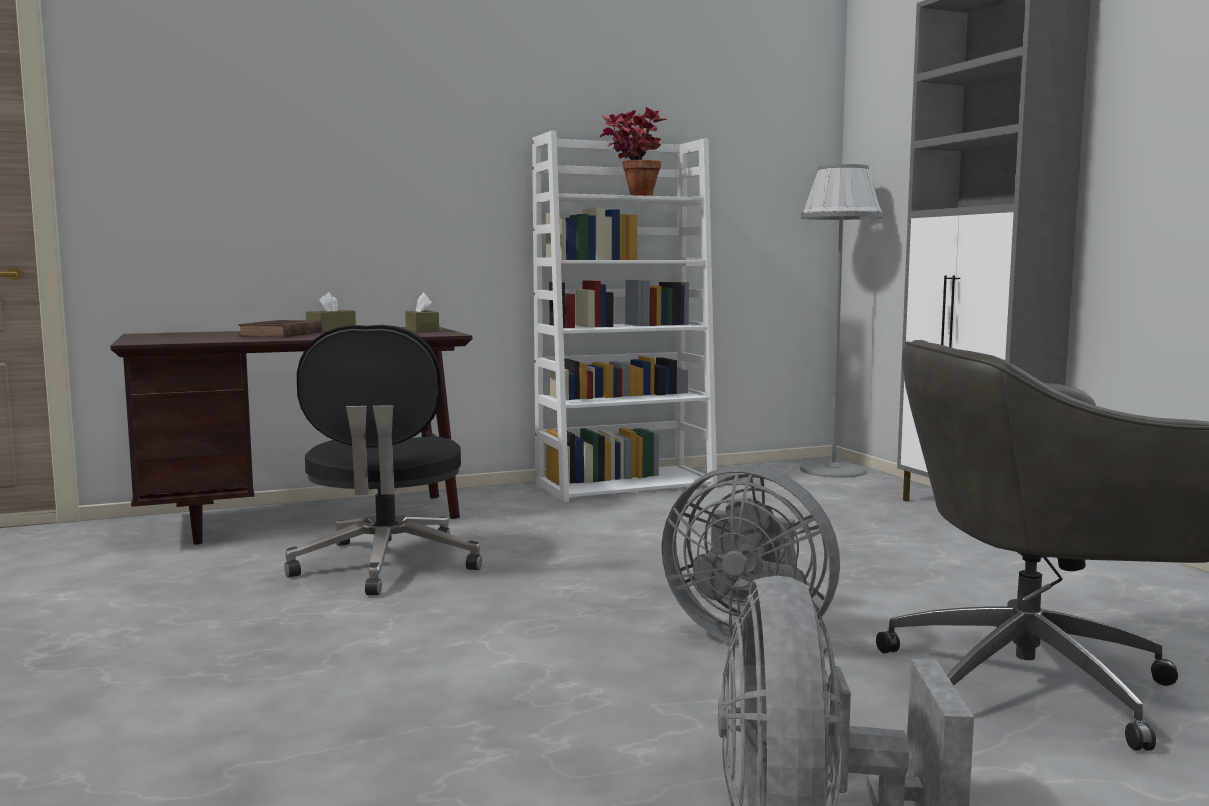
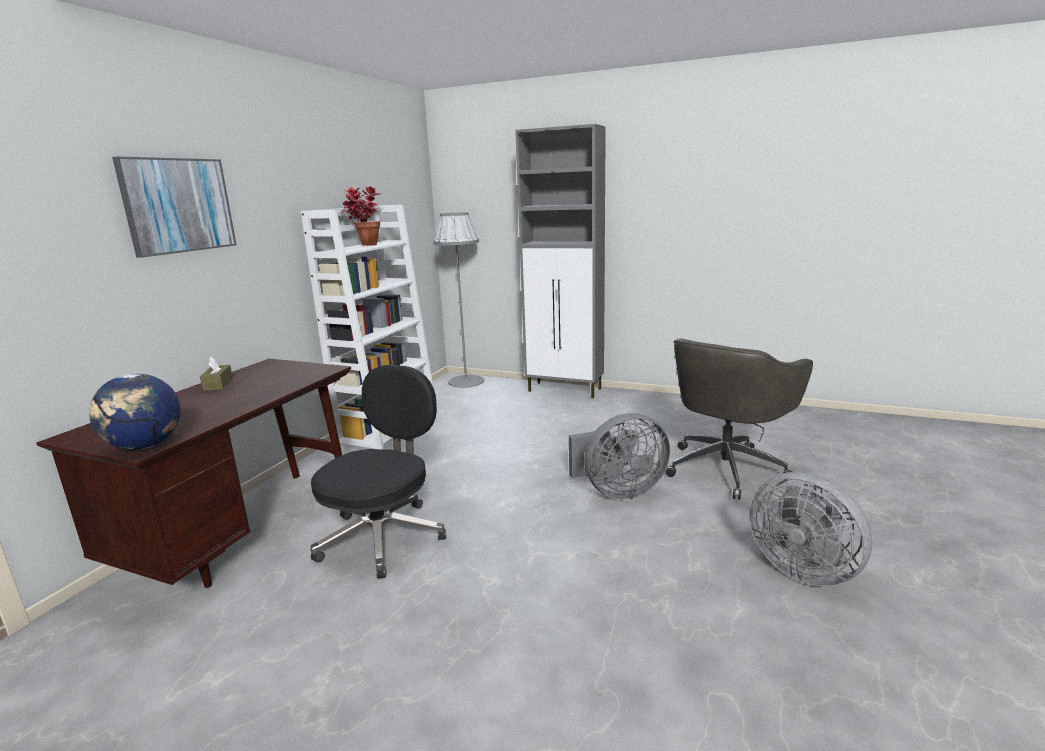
camera: 45 degrees left, 10 degrees up
(149, 341) = (145, 446): none -> globe
(280, 335) = (210, 402): brown book -> none
(345, 113) = (178, 205): none -> picture
(386, 565) = (384, 536): black office chair -> black office chair turned 105 degrees counterclockwise
(422, 330) = (291, 368): brown tissue box -> none

